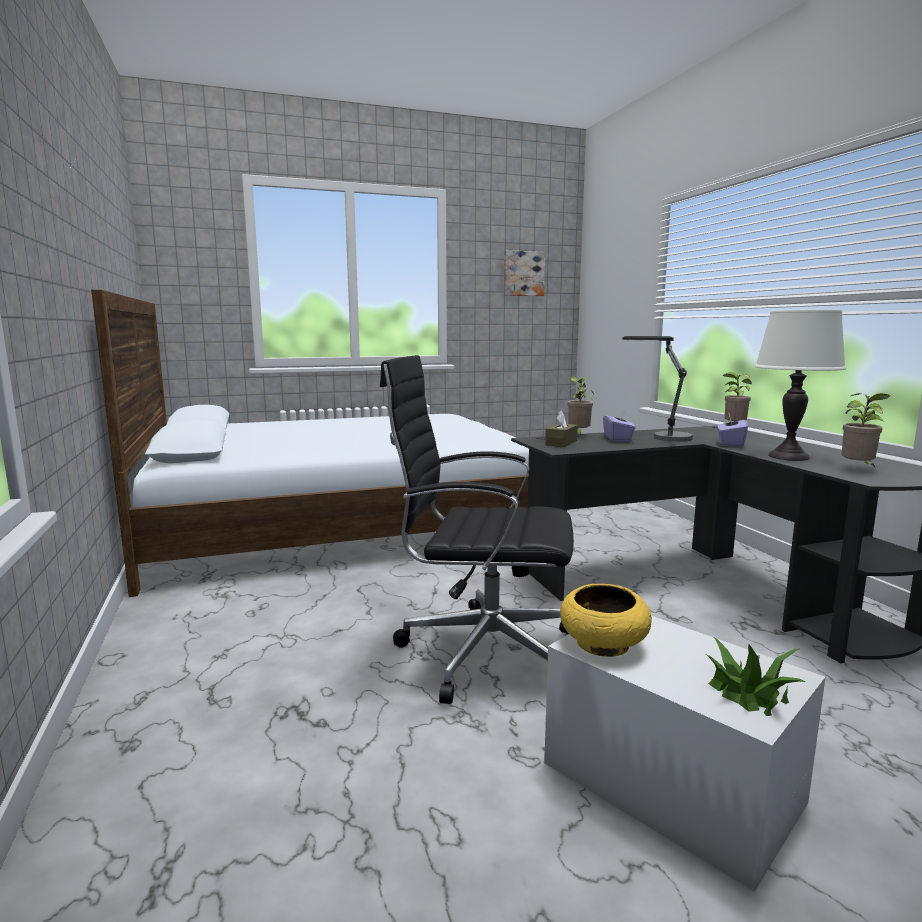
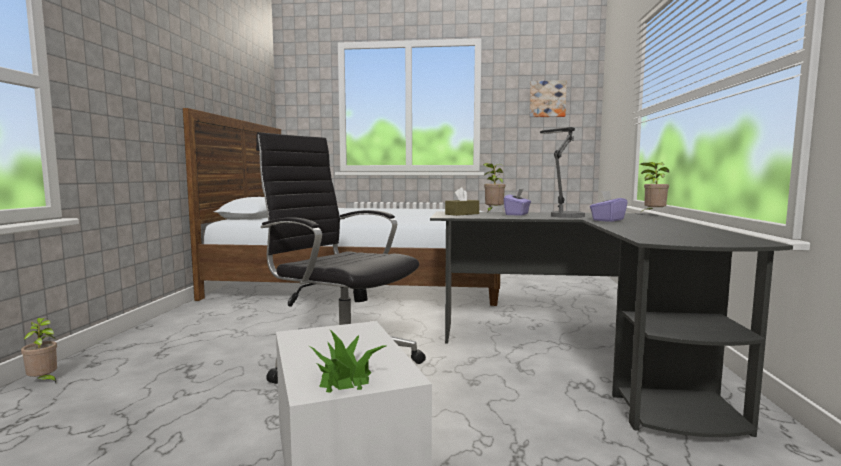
camera: 25 degrees right, 5 degrees down
(603, 645) = (310, 337): yellow bowl -> none
(788, 456) = (633, 227): white table lamp -> none
(859, 469) = (675, 235): potted plant -> potted plant (44, 382)

